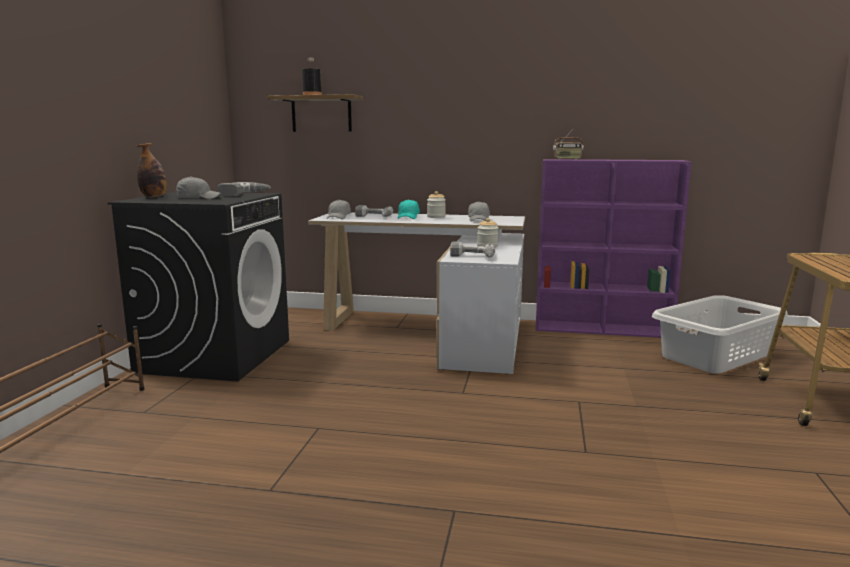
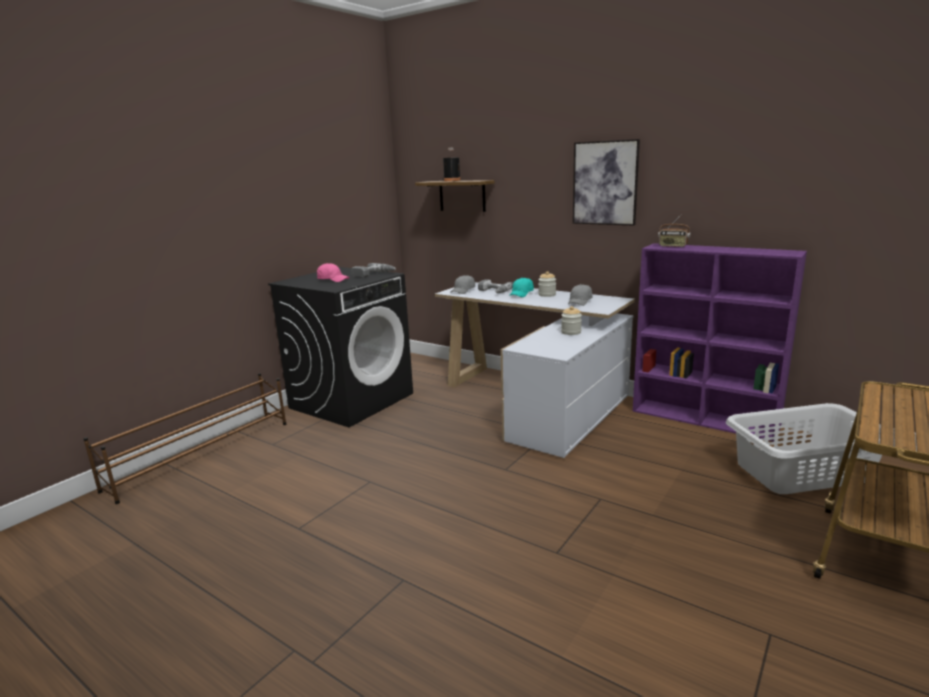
camera: 25 degrees right, 5 degrees up
(154, 197) = (307, 276): bottle -> none
(198, 198) = (333, 280): grey cap -> pink cap
(472, 256) = (538, 346): power drill -> none
(491, 99) = (605, 183): none -> picture

